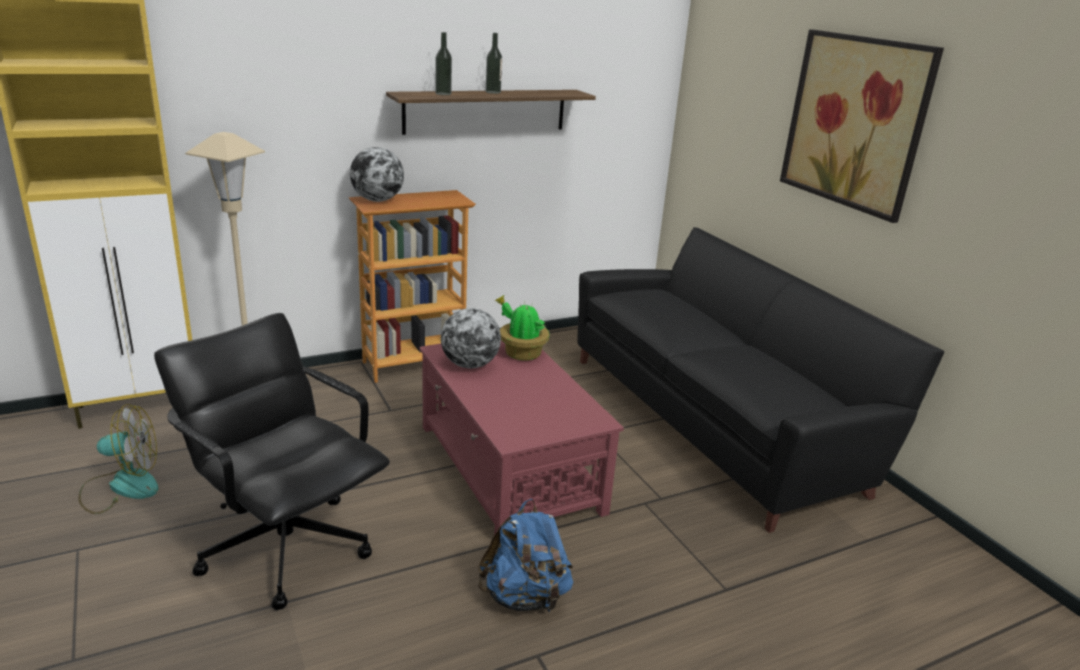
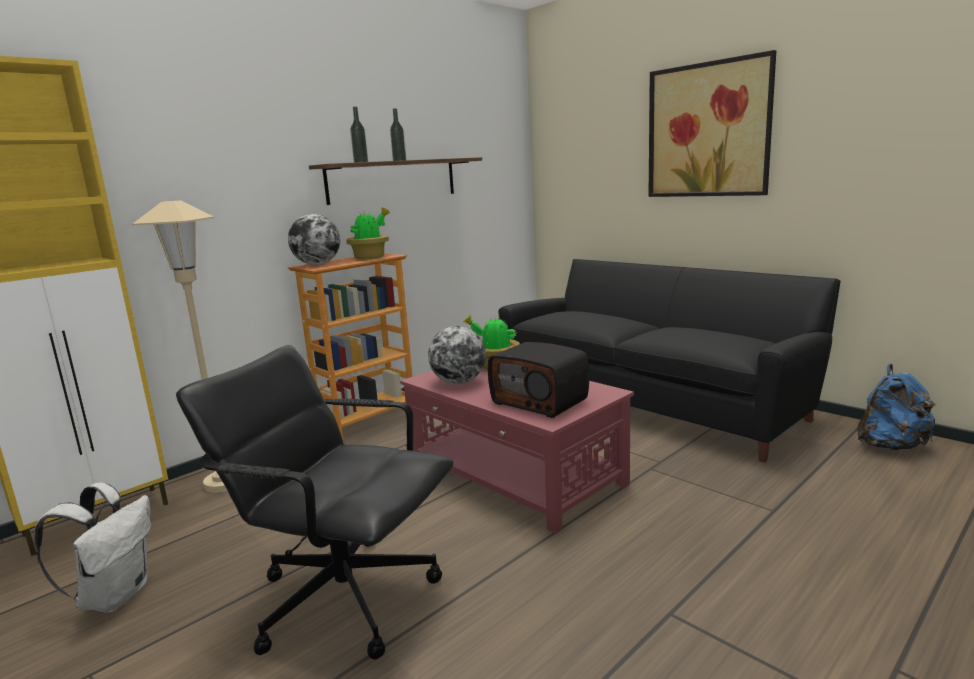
camera: 15 degrees left, 10 degrees down
(121, 487) = (115, 596): fan -> white backpack
(437, 199) = (371, 257): none -> potted plant
(523, 413) = (541, 401): none -> radio
(525, 597) = (616, 568): blue backpack -> blue backpack (891, 446)

